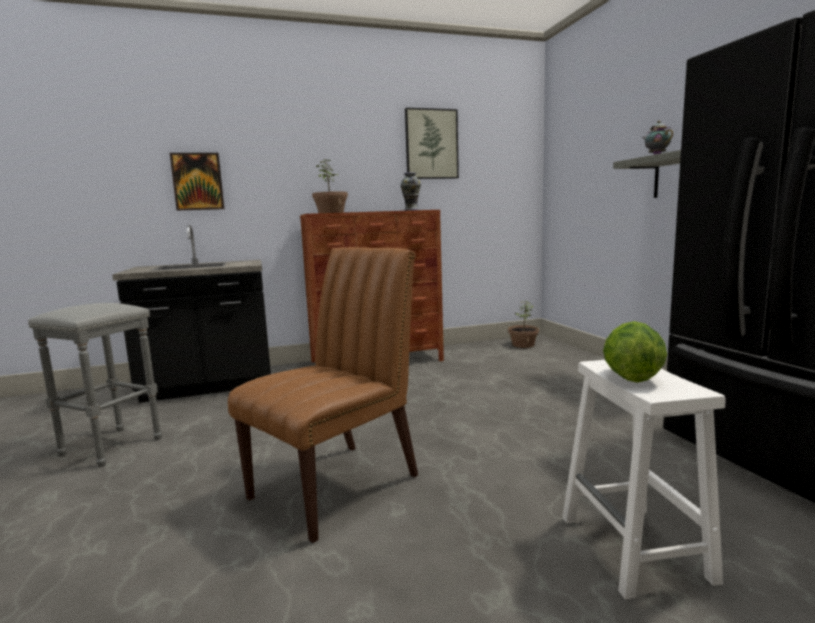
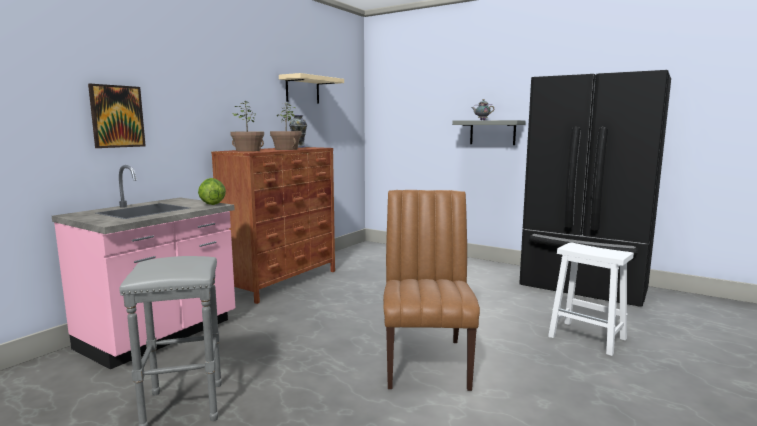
camera: 40 degrees left, 0 degrees up
(209, 386) = (160, 335): black counter -> pink counter
(431, 144) = (302, 90): picture -> beige shelf
(522, 345) = (368, 250): potted plant -> potted plant (286, 149)
(630, 377) = (592, 251): lettuce -> lettuce (212, 204)

